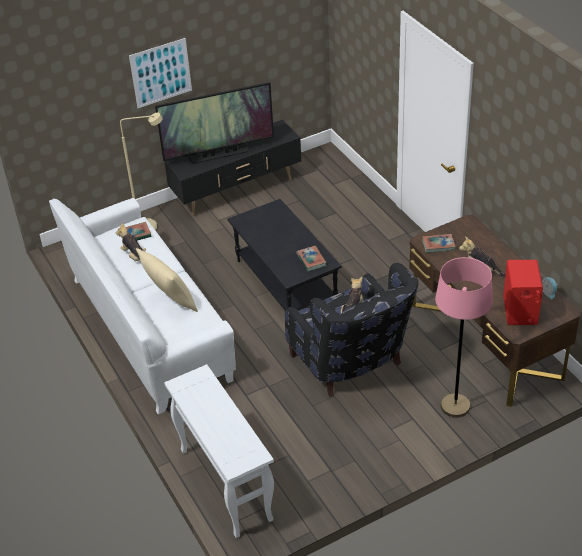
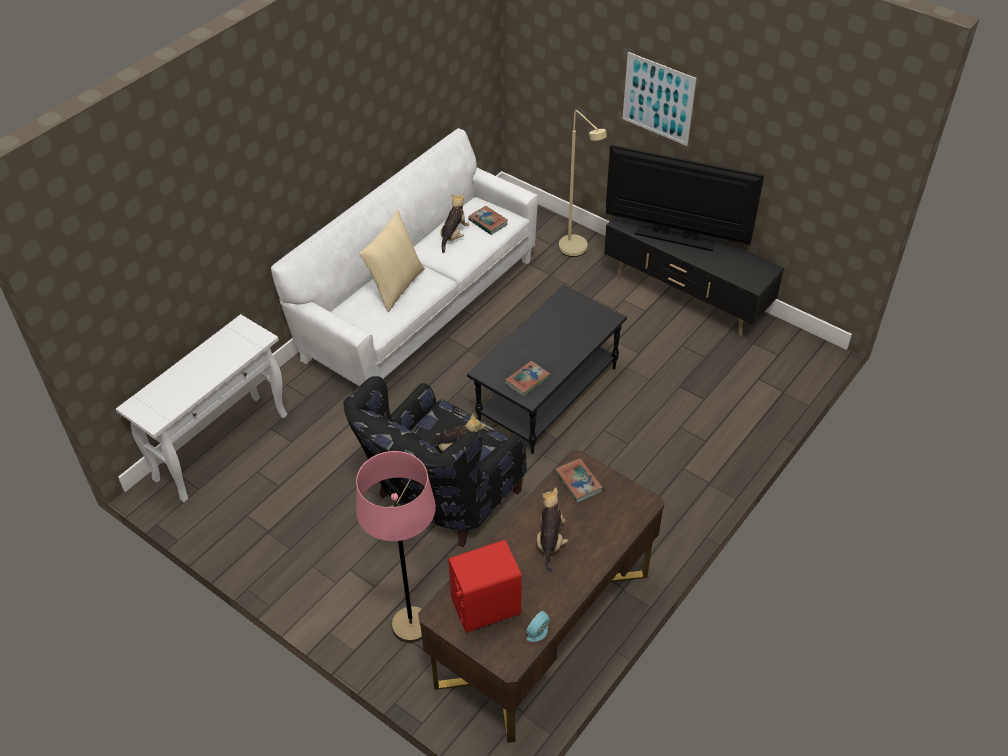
camera: 65 degrees right, 5 degrees up
(219, 154) = (675, 238): television -> television turned 150 degrees clockwise

